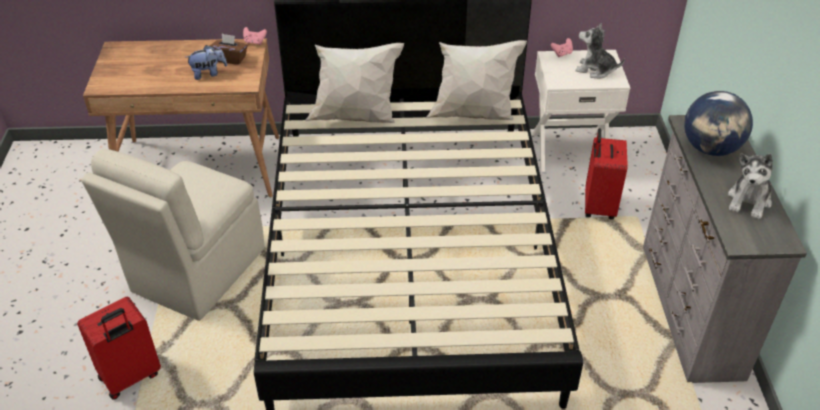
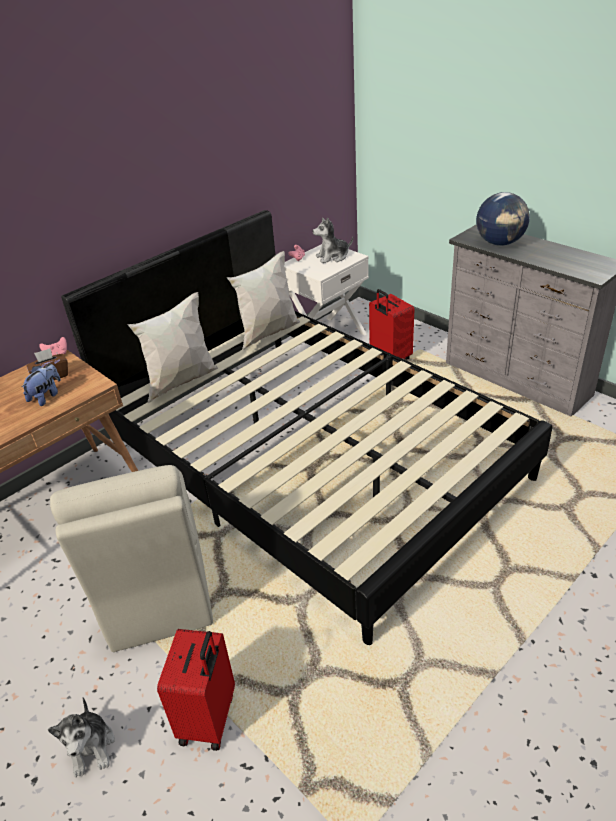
camera: 40 degrees left, 5 degrees down
(749, 201) = (562, 255): plush toy -> plush toy (91, 747)

